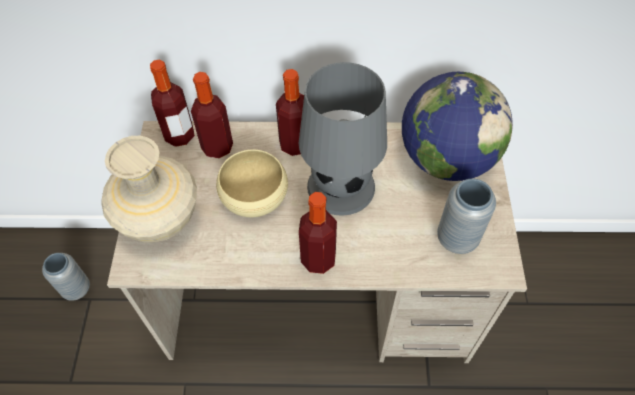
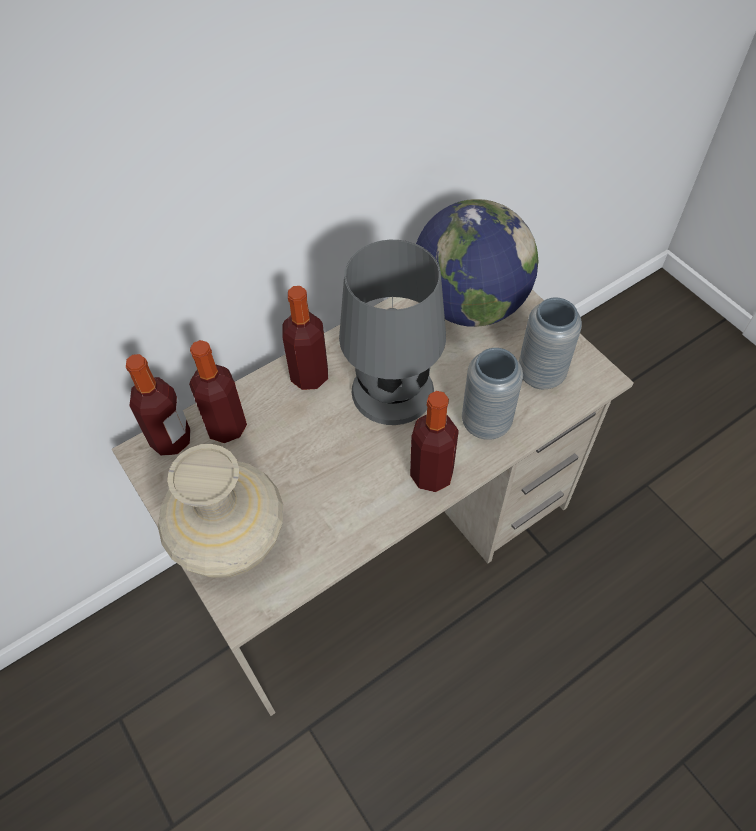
camera: 35 degrees left, 0 degrees up
(77, 289) = (93, 719): grey vase -> grey vase (486, 423)
(254, 195) = (312, 452): beige bowl -> none

